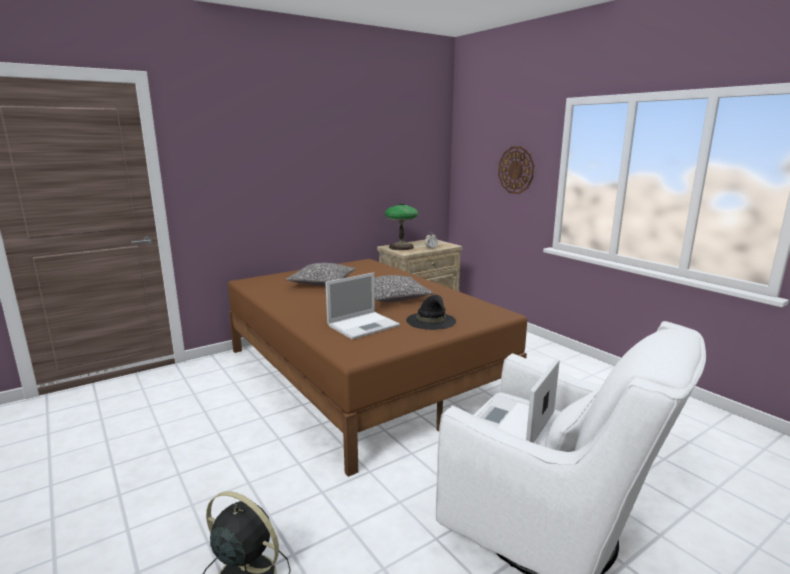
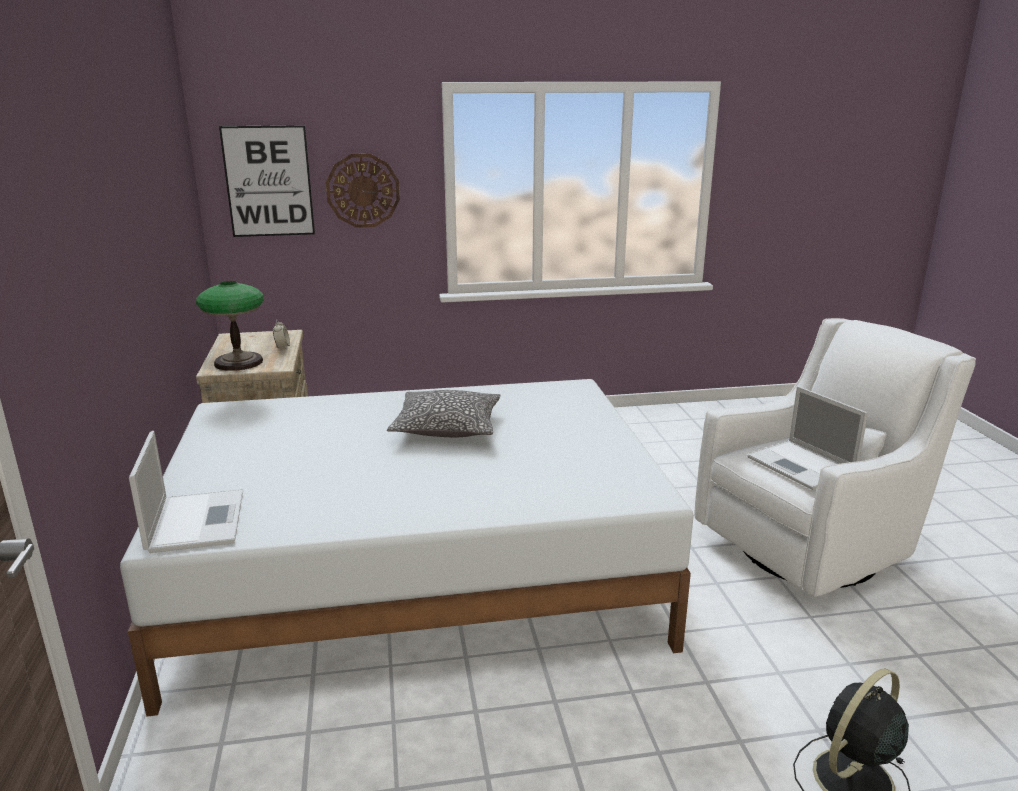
camera: 65 degrees left, 5 degrees up
(322, 282) = (295, 465): pillow -> none
(363, 373) = (417, 574): brown bed -> white bed
(364, 325) = (545, 469): laptop -> laptop (196, 520)
(431, 321) = (566, 426): black hat -> none
(476, 160) = (268, 181): none -> picture

